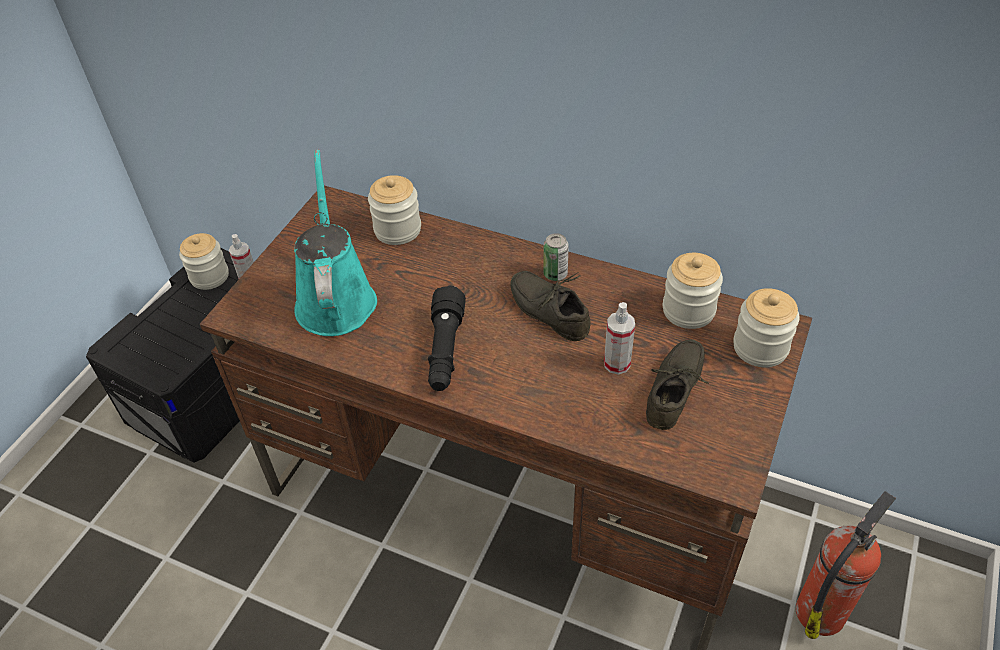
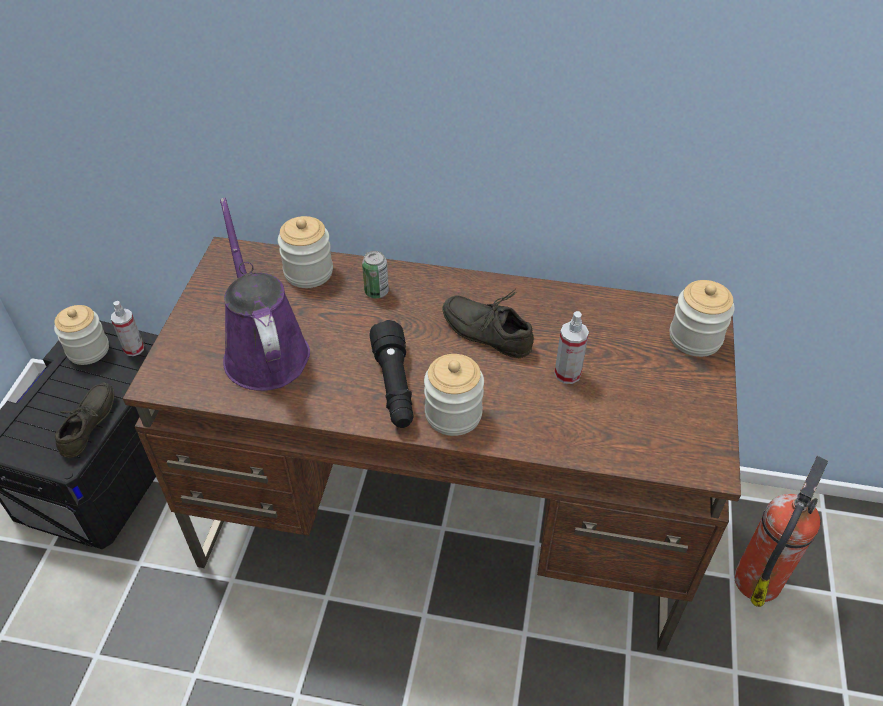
camera: 15 degrees left, 0 degrees up
(335, 298) = (264, 350): turquoise watering can -> purple watering can
(555, 274) = (481, 295): can -> can (376, 292)
(678, 391) = (633, 391): grey shoe -> grey shoe (91, 425)
(688, 310) = (618, 313): jar -> jar (453, 414)

